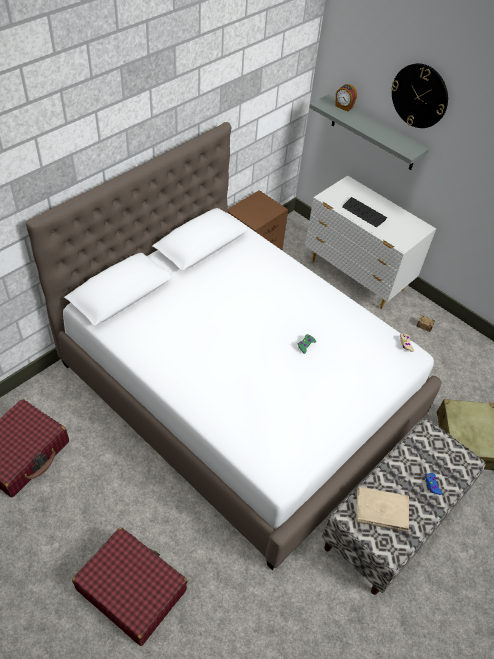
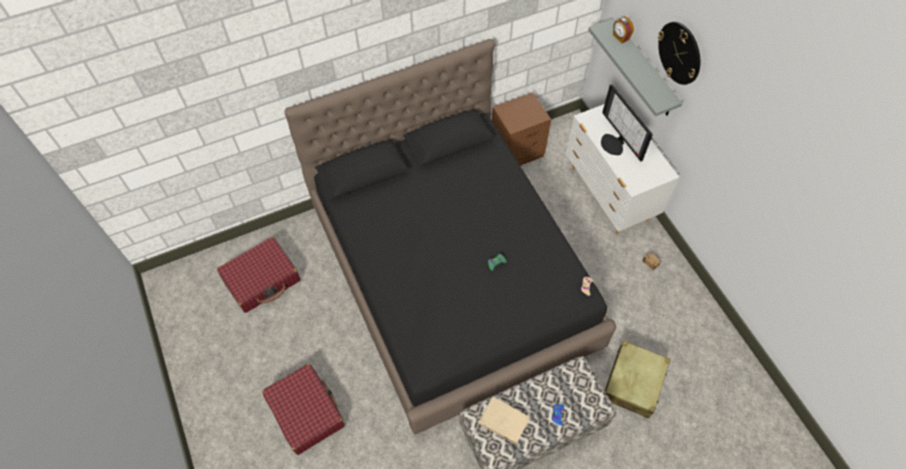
camera: 25 degrees right, 10 degrees up
(240, 390) = (453, 276): white bed -> black bed
(364, 213) = (614, 144): keyboard -> monitor

